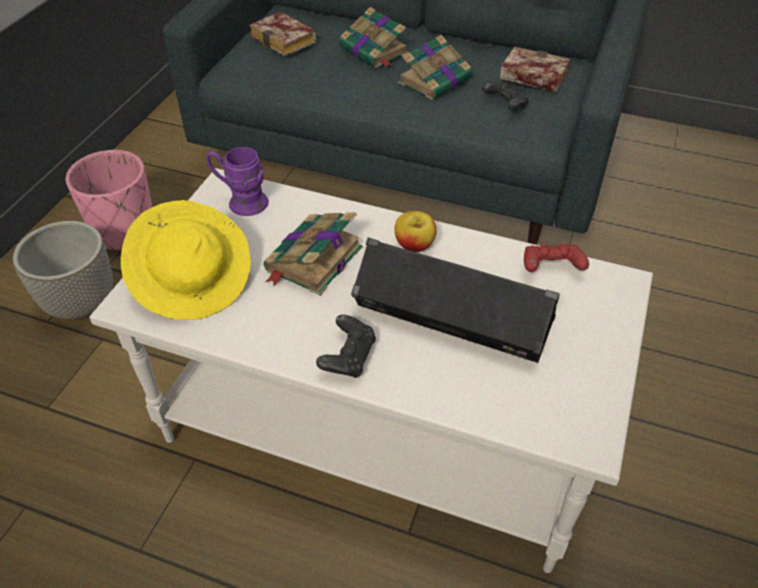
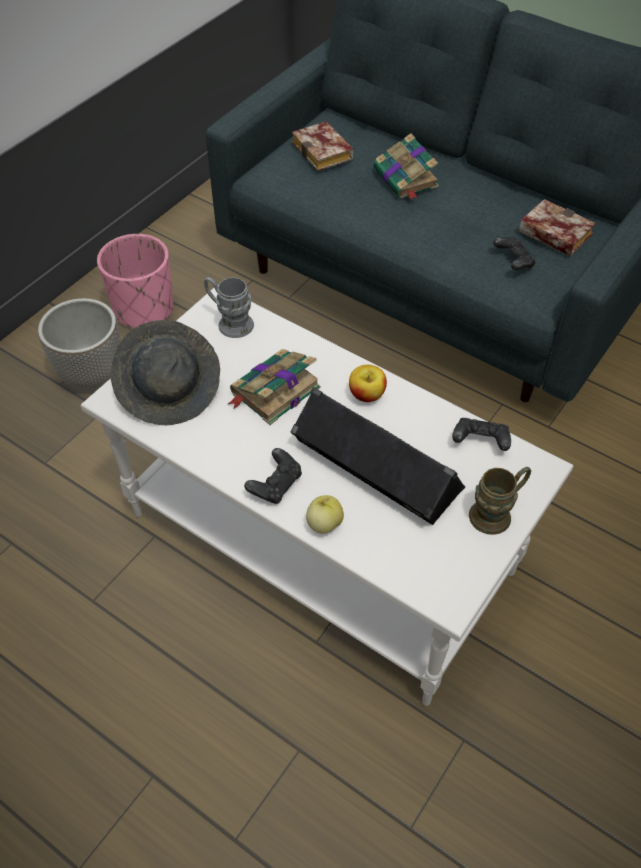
camera: 15 degrees right, 5 degrees up
(193, 280) = (170, 389): yellow hat -> grey hat
(241, 201) = (230, 322): purple mug -> grey mug
(418, 387) = (324, 523): none -> apple
(436, 80) = (455, 222): book -> none
(550, 268) = (480, 441): red game controller -> black game controller
(599, 335) = (496, 513): none -> brown mug

